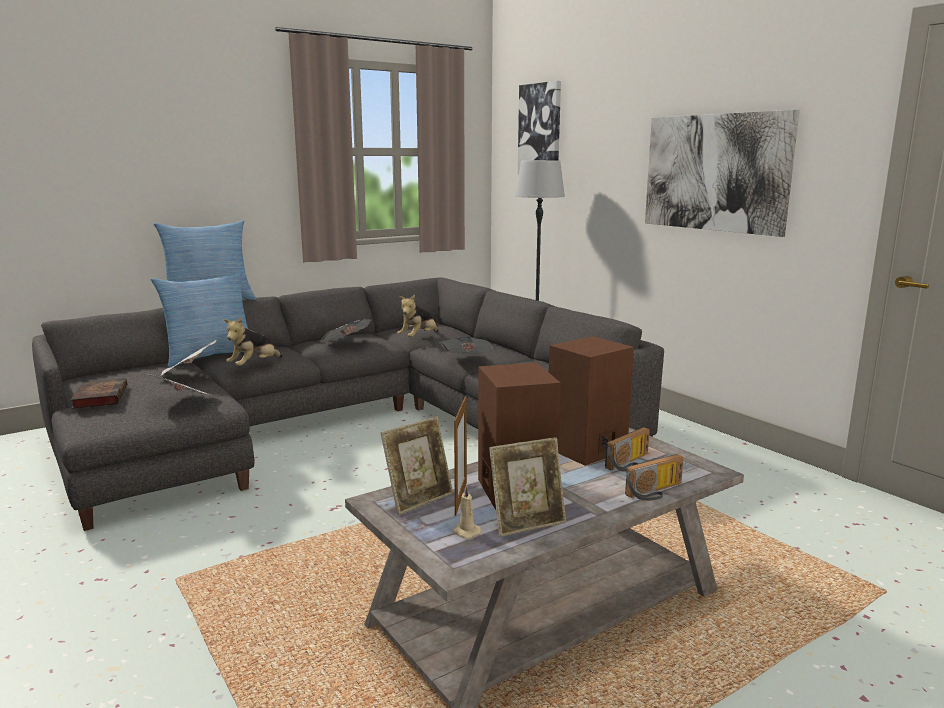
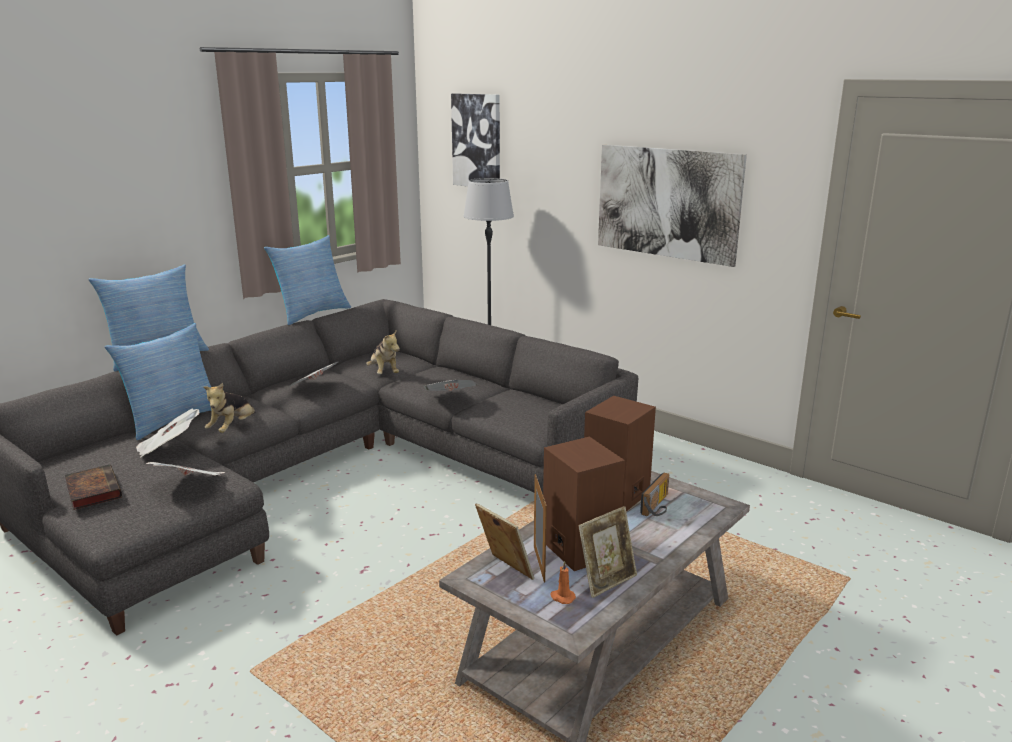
camera: 15 degrees left, 5 degrees up
(366, 283) = (311, 314): none -> pillow
(418, 338) = (384, 373): plush toy -> plush toy turned 45 degrees counterclockwise
(419, 499) = (504, 570): picture frame -> picture frame turned 75 degrees counterclockwise
(465, 532) = (562, 597): beige candle -> orange candle
(656, 492) = (691, 533): radio -> none

